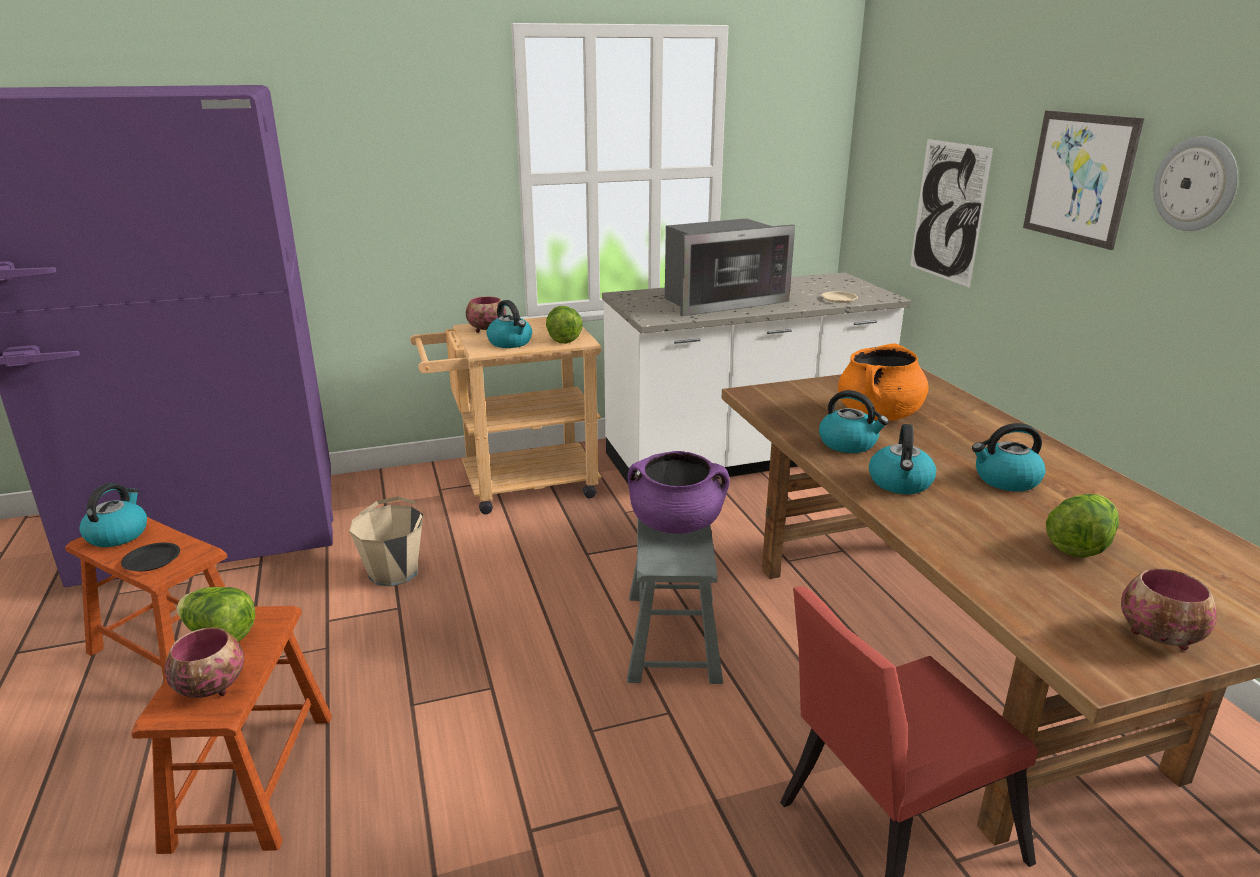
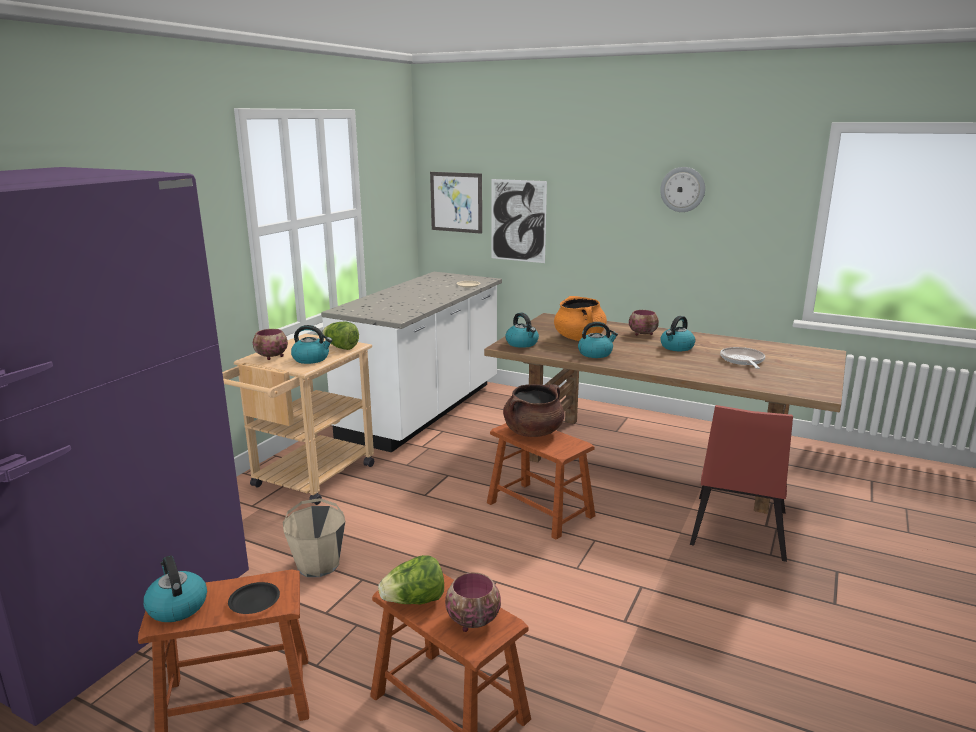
camera: 45 degrees left, 5 degrees down
(672, 636) = (540, 509): grey stool -> brown stool
(676, 524) = (533, 432): purple cooking pot -> brown cooking pot
(721, 301) = (409, 300): microwave -> none
(900, 483) = (648, 361): kettle -> kettle (522, 343)
(1079, 177) = (612, 192): picture -> picture (456, 202)
(1079, 546) = (742, 361): lettuce -> frying pan
(1161, 638) = (814, 378): bowl -> bowl (643, 334)

